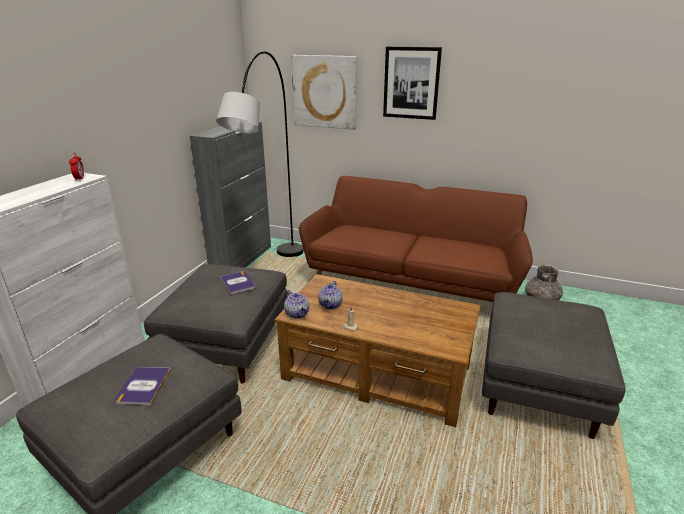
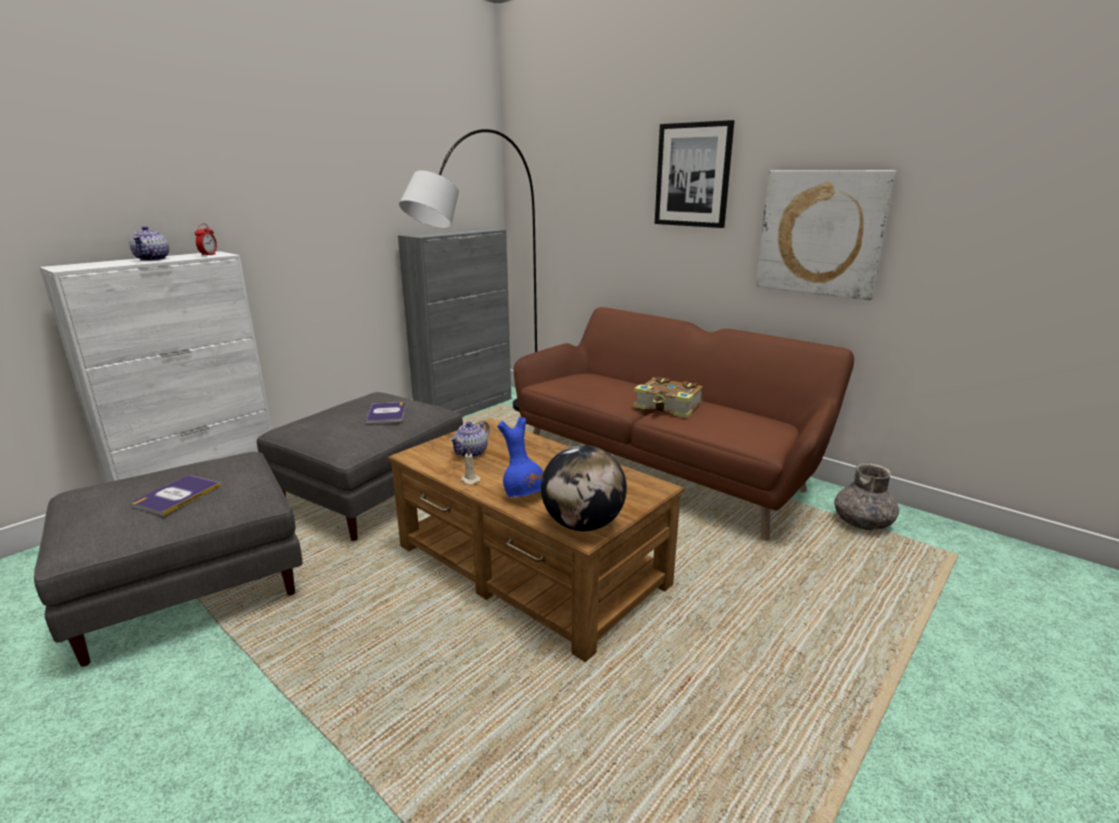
camera: 20 degrees right, 5 degrees down
(297, 314) = (420, 455): teapot -> teapot (153, 259)
(325, 92) = (586, 191): picture -> picture (821, 233)
(394, 330) = (524, 494): none -> blue vase
(420, 245) = (668, 406): none -> book
(447, 344) = (583, 524): none -> globe
(538, 387) = (764, 641): grey ottoman -> none

